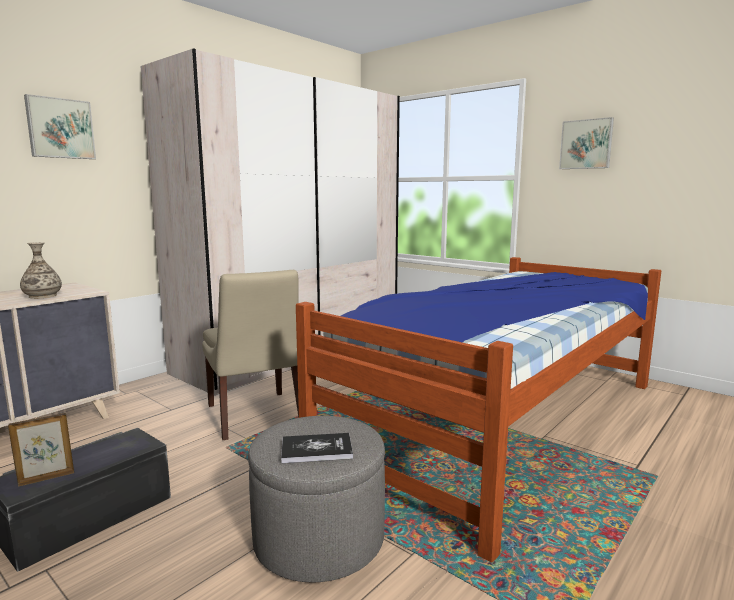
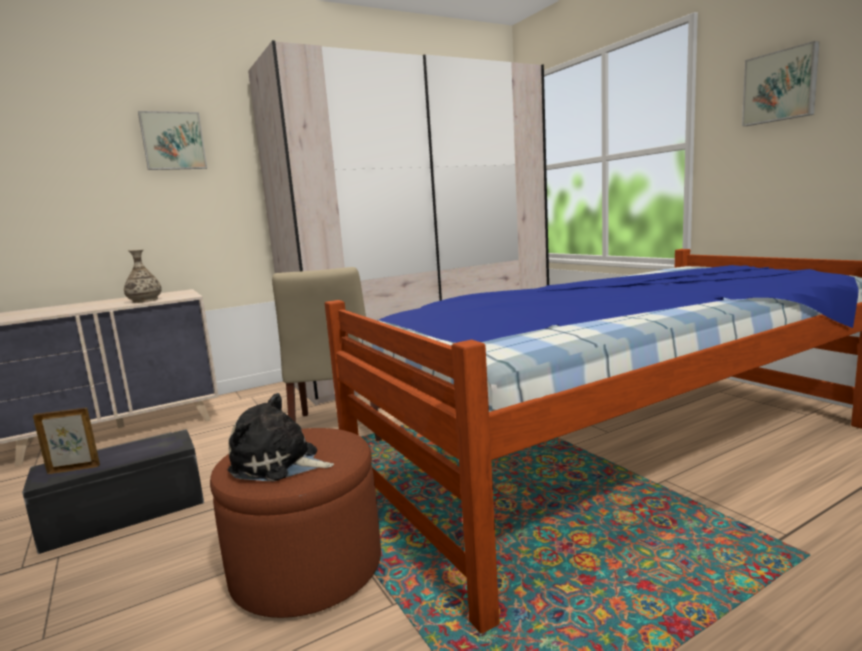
camera: 20 degrees right, 0 degrees up
(316, 449) = (279, 464): book -> plush toy
(319, 538) = (307, 568): grey ottoman -> brown ottoman

